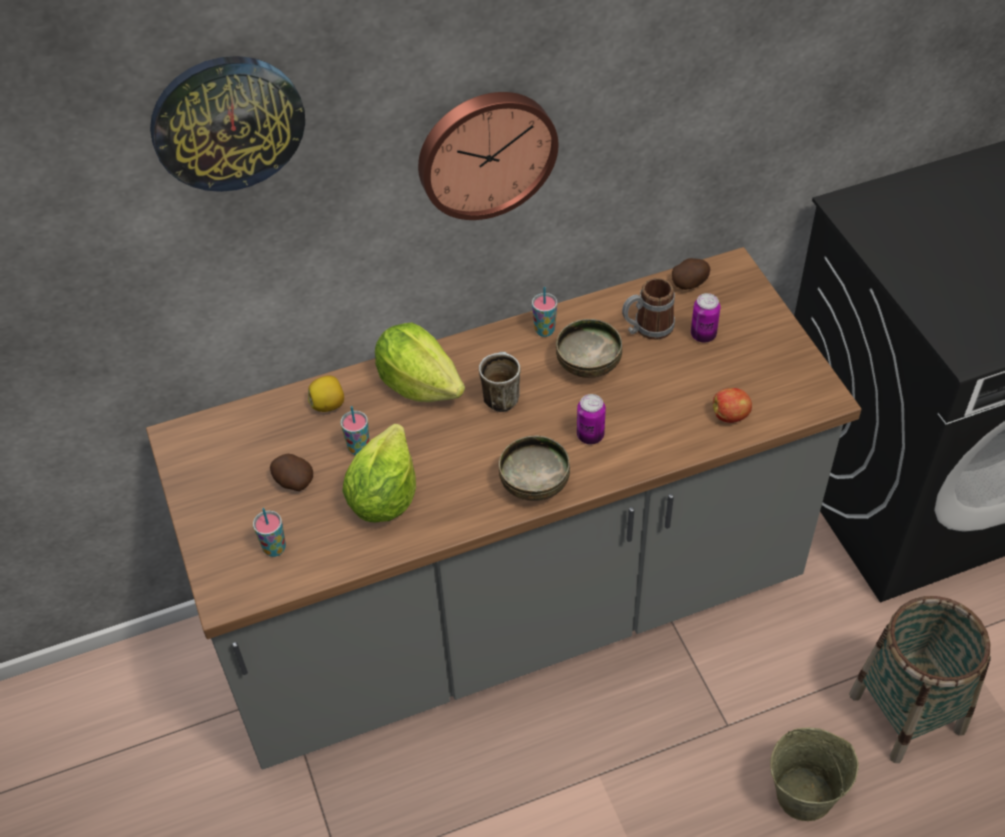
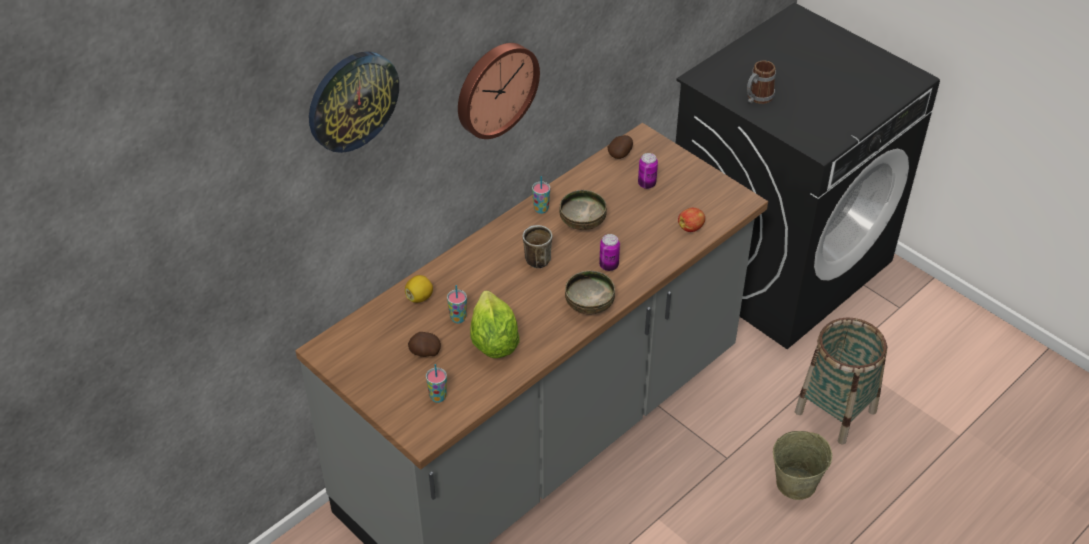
camera: 25 degrees left, 5 degrees down
(419, 384) = (475, 266): lettuce -> none
(647, 329) = (608, 190): mug -> mug (757, 98)

